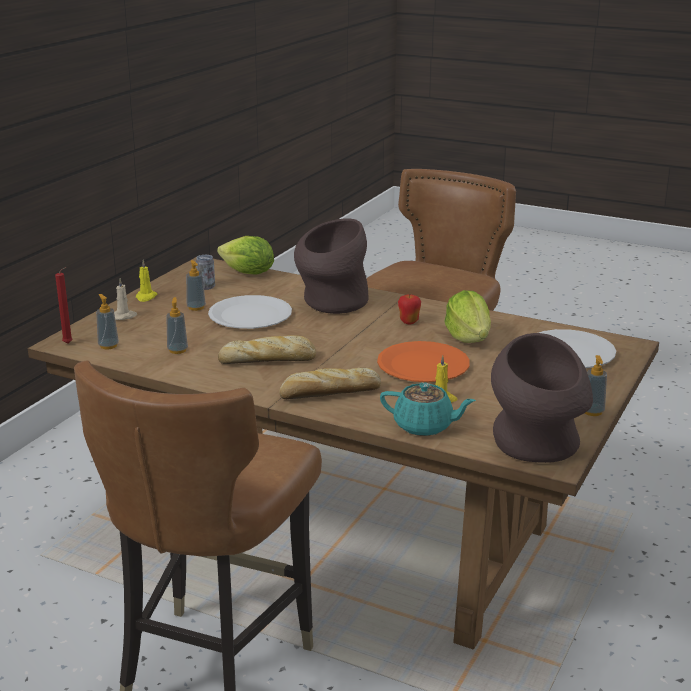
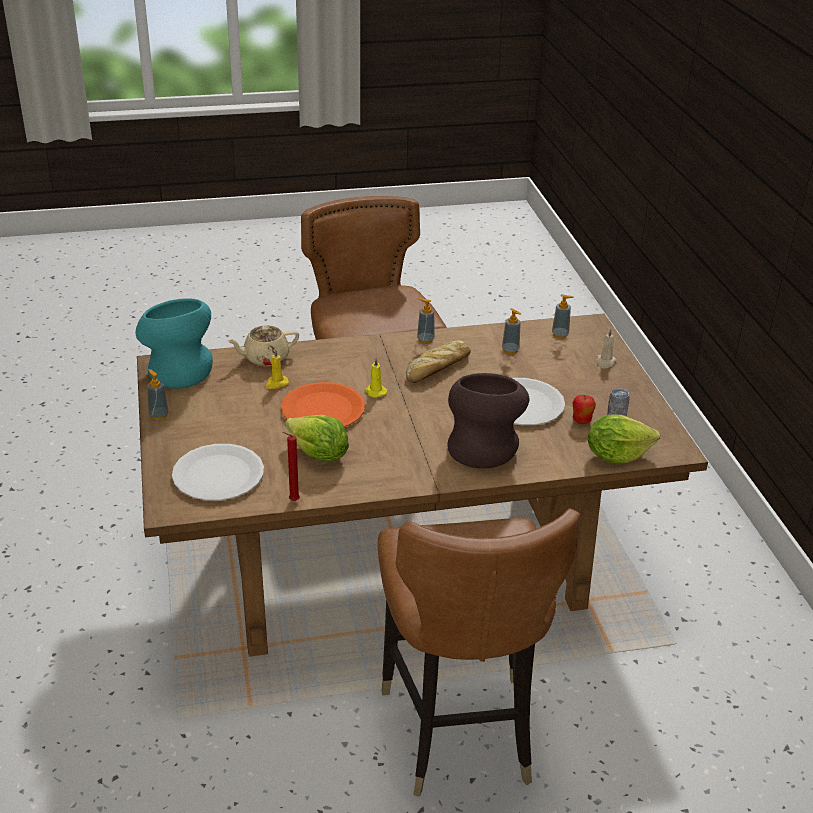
camera: 140 degrees right, 10 degrees up
(69, 344) = (586, 325): red candle -> red candle (292, 501)
(146, 297) = (633, 387): yellow candle -> yellow candle (375, 391)
(196, 307) = (576, 393): soap dispenser -> soap dispenser (425, 339)
(328, 393) = (357, 358): bread -> none
(409, 321) = (390, 453): apple -> apple (581, 421)
(424, 426) = (265, 358): turquoise teapot -> beige teapot
(537, 448) = (178, 370): brown vase -> turquoise vase

